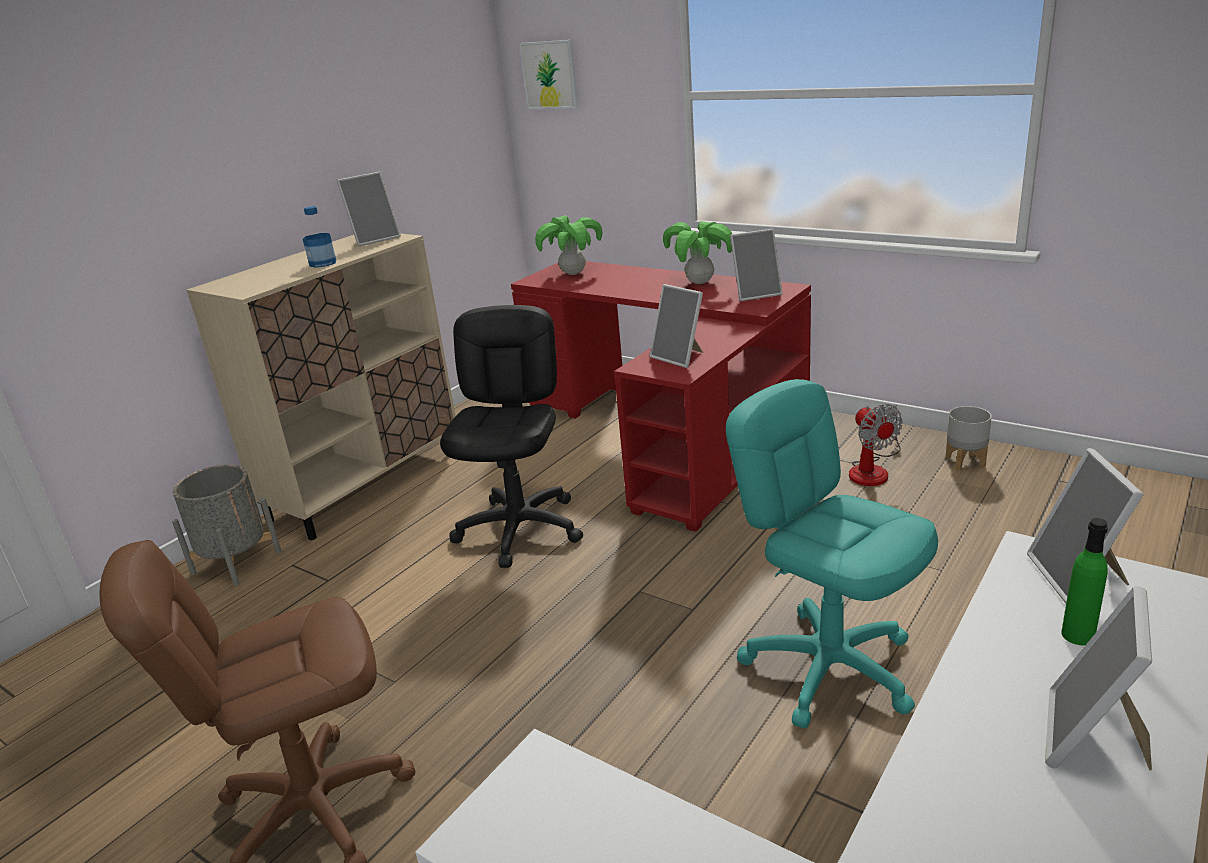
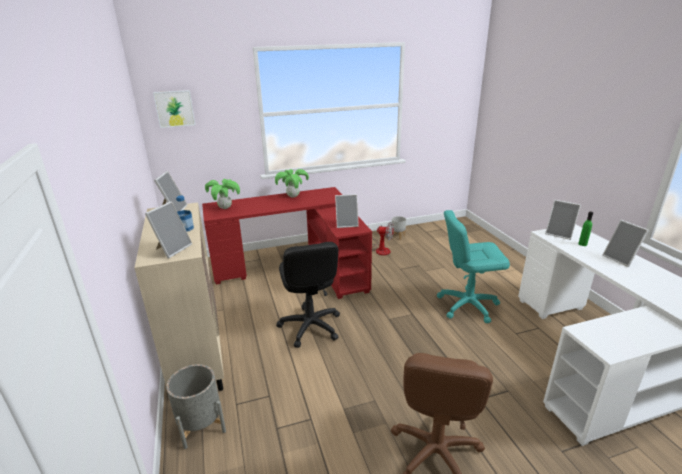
camera: 55 degrees left, 0 degrees up
(520, 529) = (310, 326): black office chair -> black office chair turned 150 degrees counterclockwise
(756, 294) = (325, 195): picture frame -> picture frame (172, 249)

